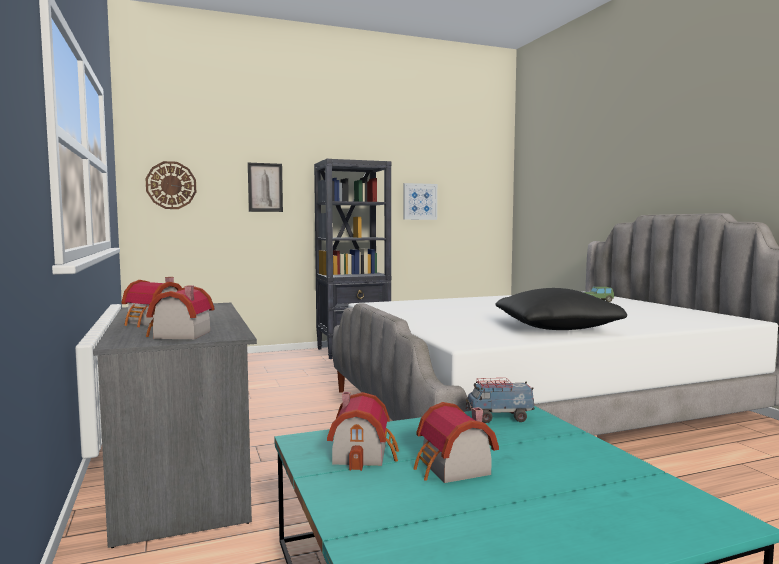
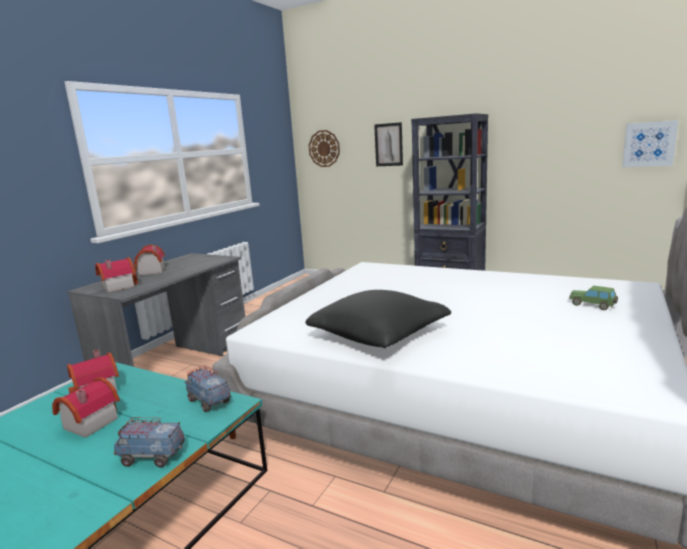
camera: 50 degrees right, 10 degrees up
(419, 201) = (544, 147): picture -> picture (649, 144)
(587, 453) = (151, 457): none -> toy truck

